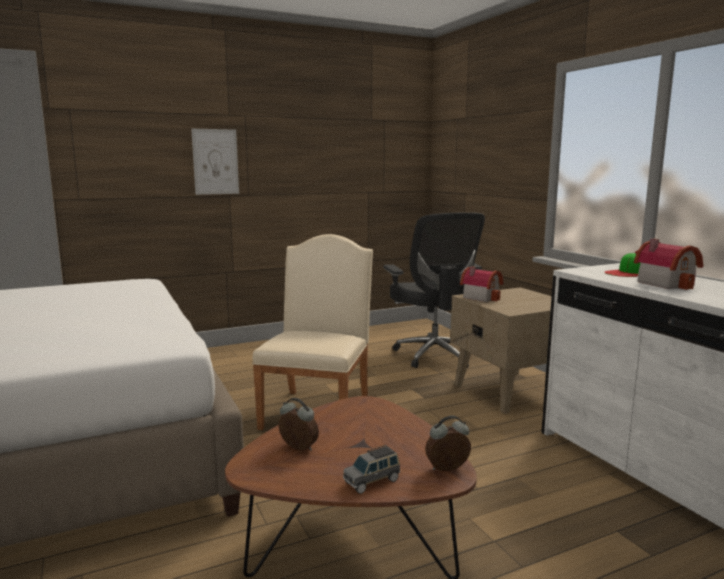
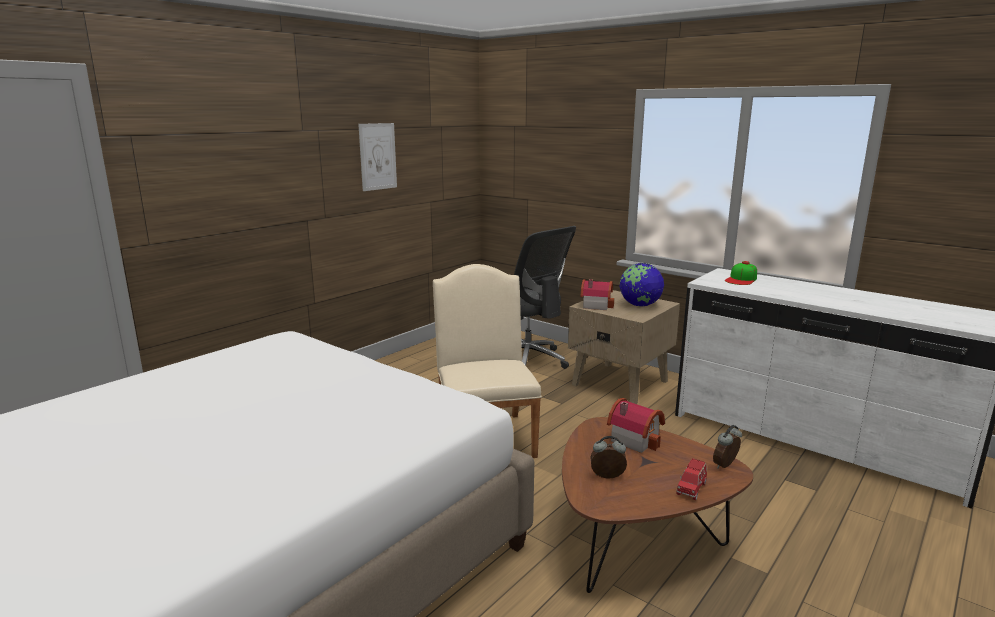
camera: 25 degrees left, 5 degrees up
(215, 162) = (293, 184): picture -> picture (378, 156)
(372, 481) = (691, 488): grey toy car -> red toy car
(531, 302) = (639, 305): none -> globe
(666, 283) = (779, 288): toy house -> toy house (635, 438)

